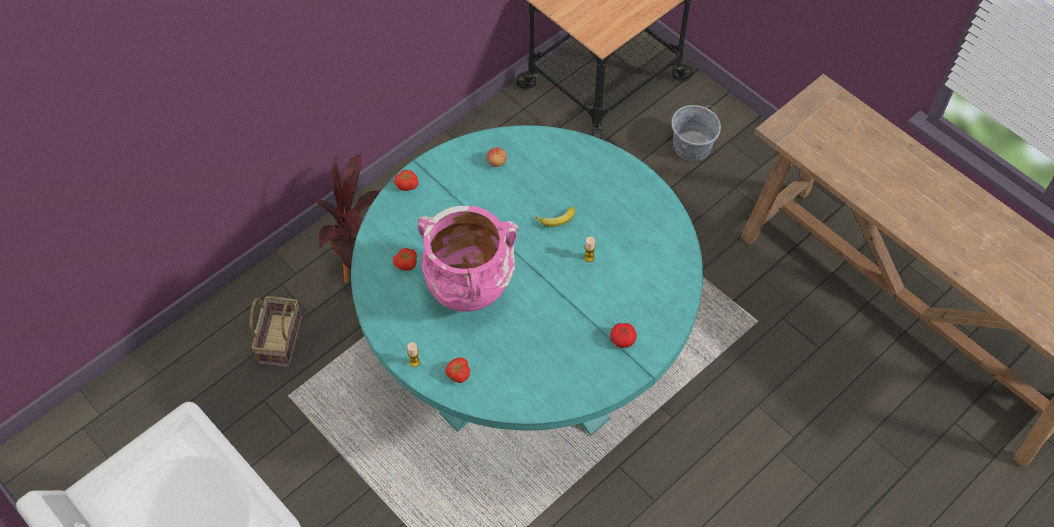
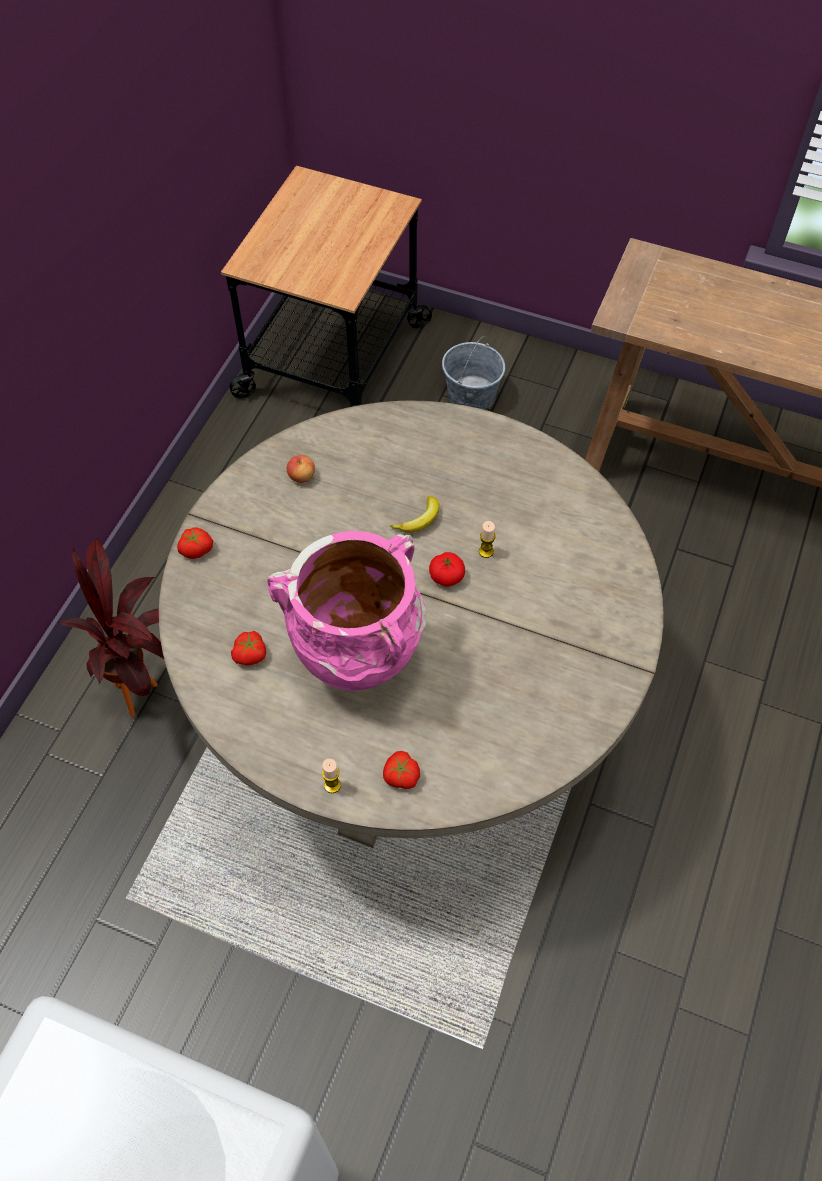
camera: 25 degrees left, 0 degrees up
(280, 339) = (78, 827): basket -> none
(526, 357) = (410, 717): turquoise dining table -> beige dining table
(622, 339) = (587, 639): tomato -> tomato (446, 576)

